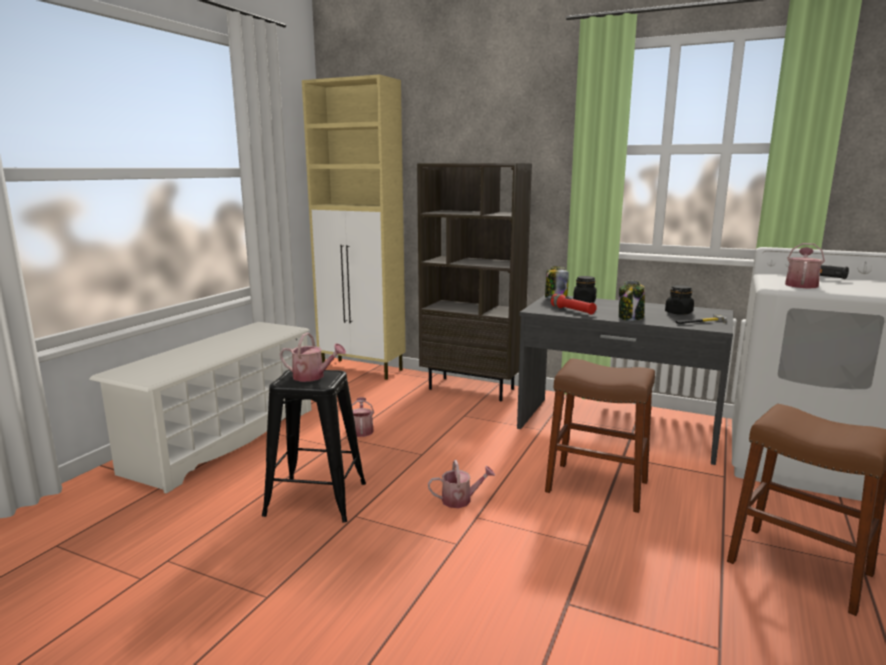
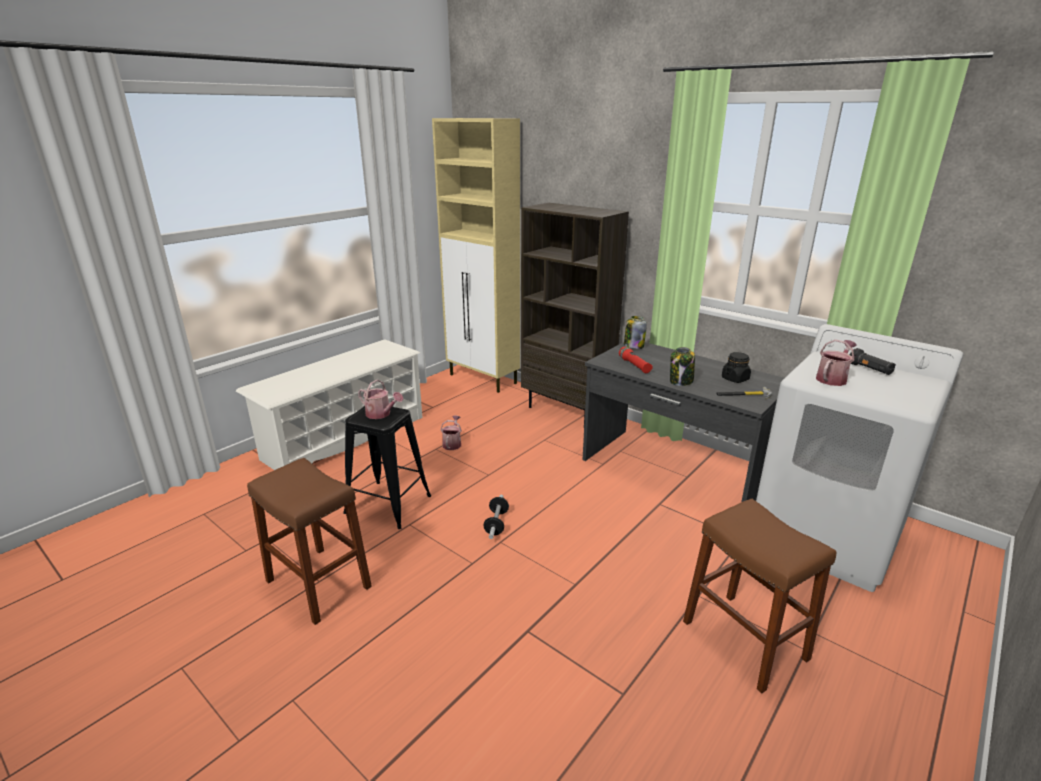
camera: 15 degrees right, 10 degrees up
(460, 500) = (496, 523): watering can -> dumbbell
(584, 301) = (657, 353): black jar -> none
(597, 486) = (617, 529): brown stool -> brown stool (318, 584)

